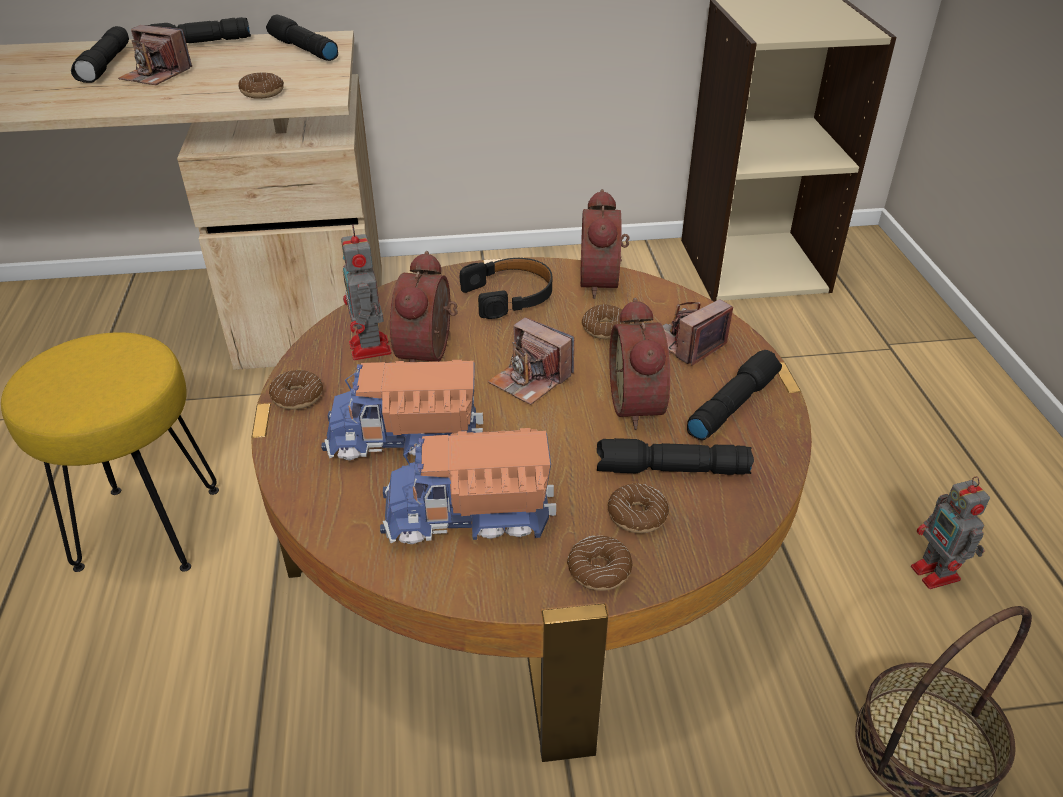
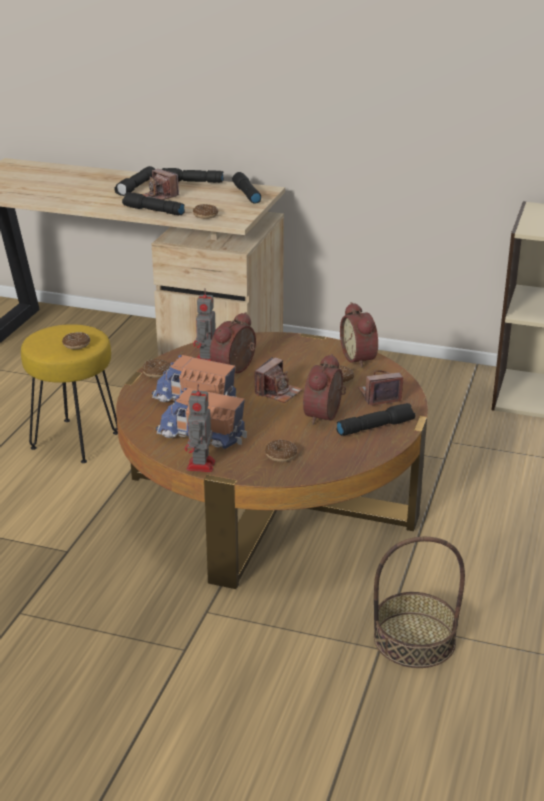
camera: 25 degrees right, 10 degrees down
(509, 296) = (300, 353): black headphones -> none
(530, 380) = (278, 392): camera -> camera turned 120 degrees counterclockwise
(599, 570) = (244, 469): donut -> donut (76, 345)
(603, 282) = (360, 358): alarm clock -> alarm clock turned 45 degrees counterclockwise
(670, 470) = (314, 444): black flashlight -> black flashlight (153, 211)
(936, 575) = (500, 578): toy robot -> toy robot (200, 466)

